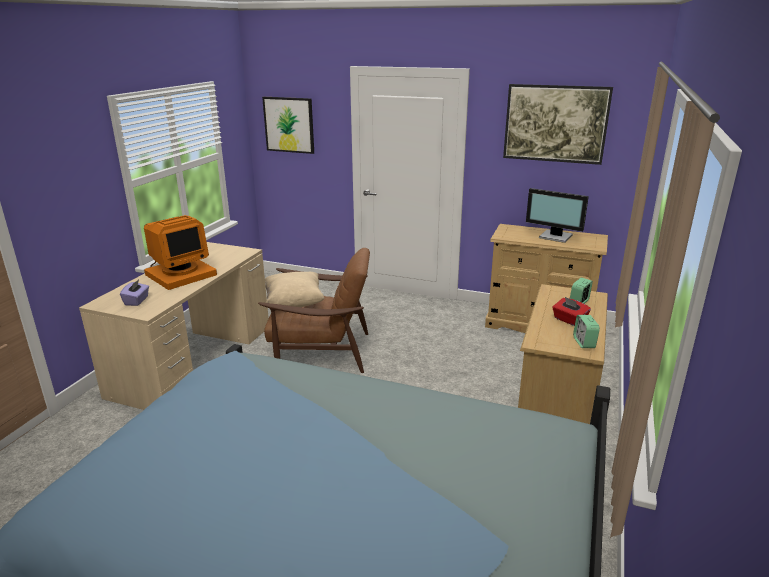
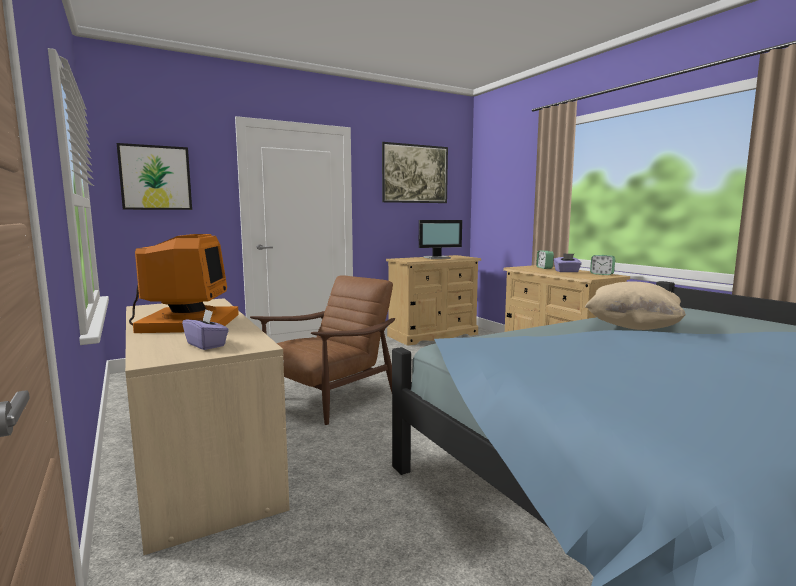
camera: 50 degrees left, 15 degrees down
(294, 303) = (299, 345): beige pillow -> beige pillow (632, 327)
(569, 320) = (567, 271): red tissue box -> purple tissue box

